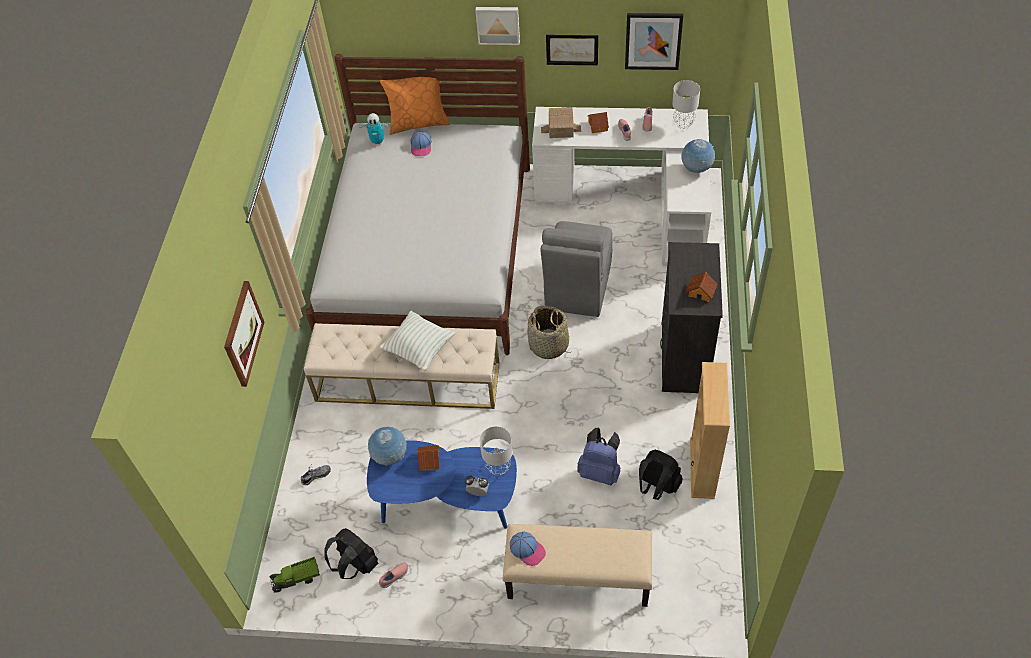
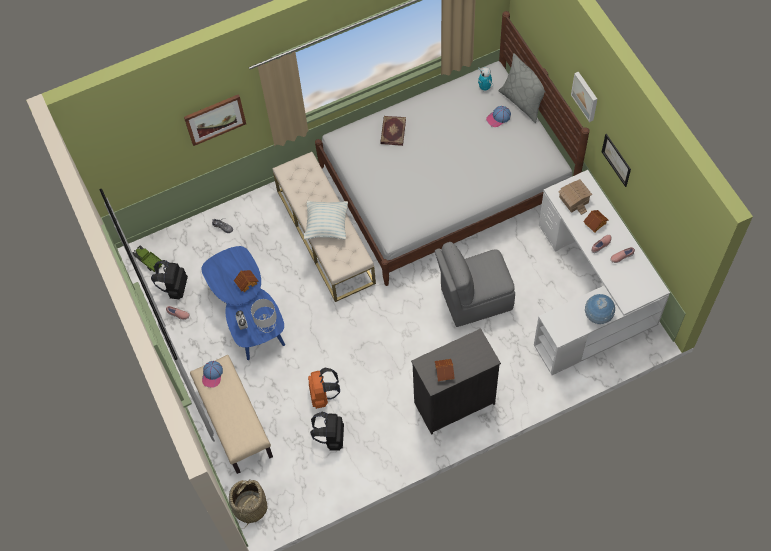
camera: 60 degrees right, 10 degrees up
(363, 232) = (392, 131): none -> book
(390, 456) = (237, 258): globe -> none
(418, 123) = (523, 102): orange pillow -> grey pillow
(549, 345) = (410, 307): basket -> basket (250, 507)
(600, 471) = (323, 395): blue backpack -> orange backpack
(653, 41) = (656, 210): picture -> none
(683, 124) = (639, 283): grey table lamp -> none
(702, 468) = (364, 460): beige bookcase -> none

